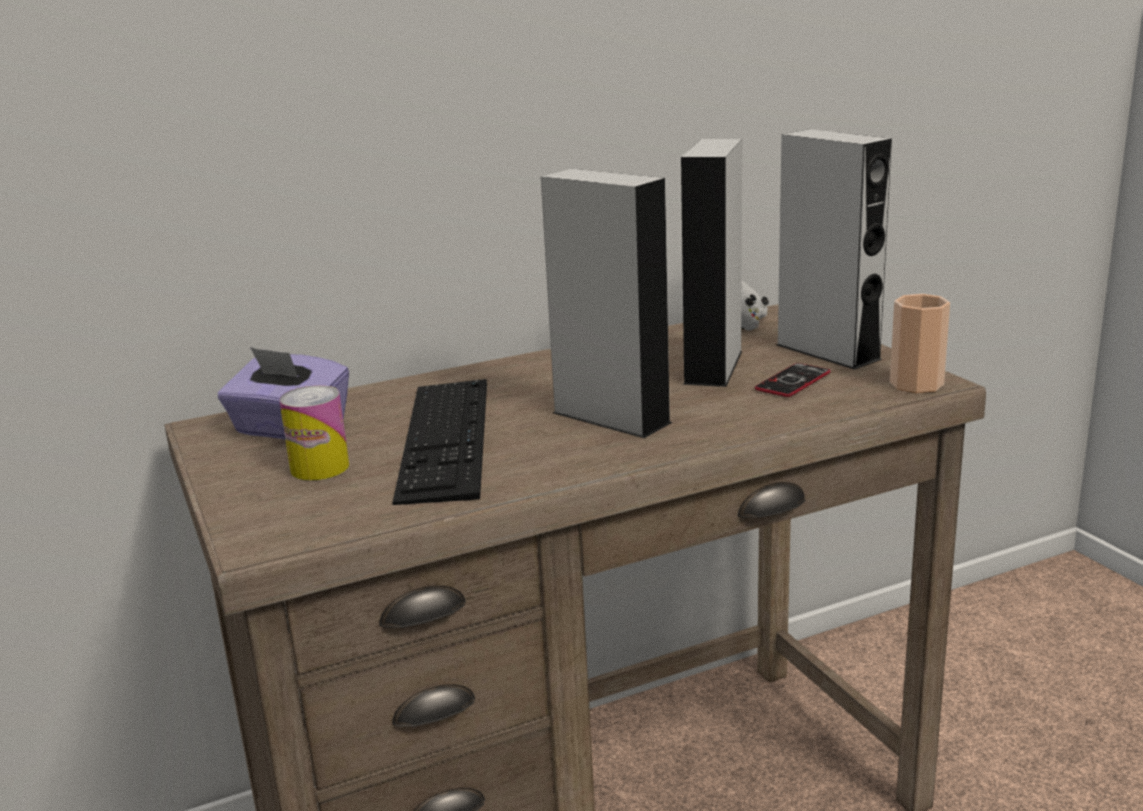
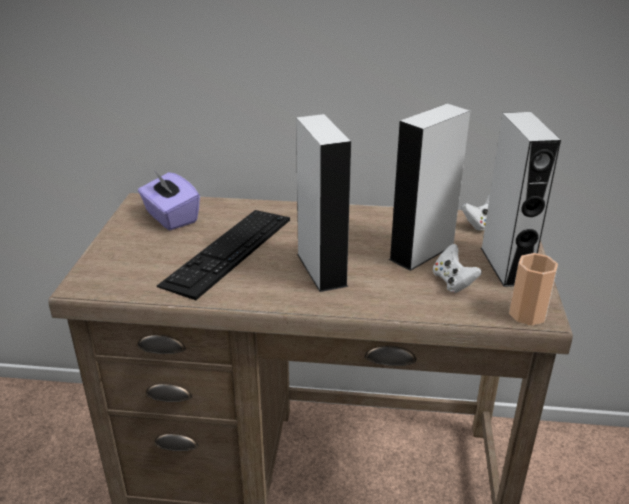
camera: 30 degrees right, 10 degrees up
(320, 467) = (155, 248): can -> none
(792, 382) = (453, 282): phone -> white game controller

